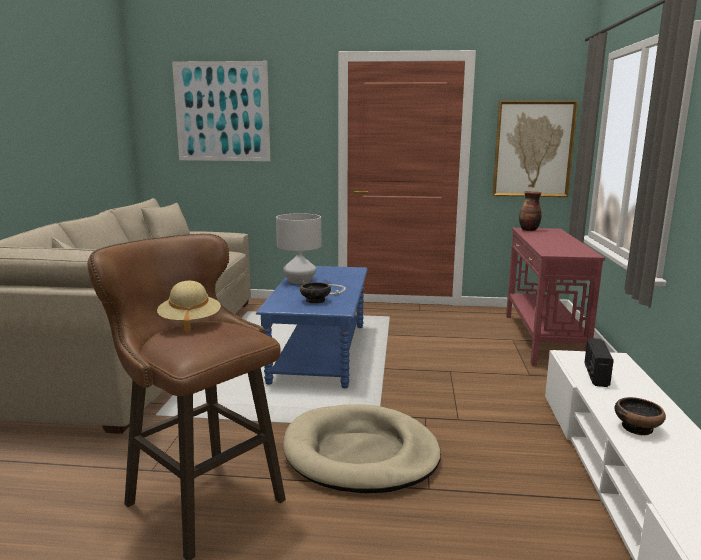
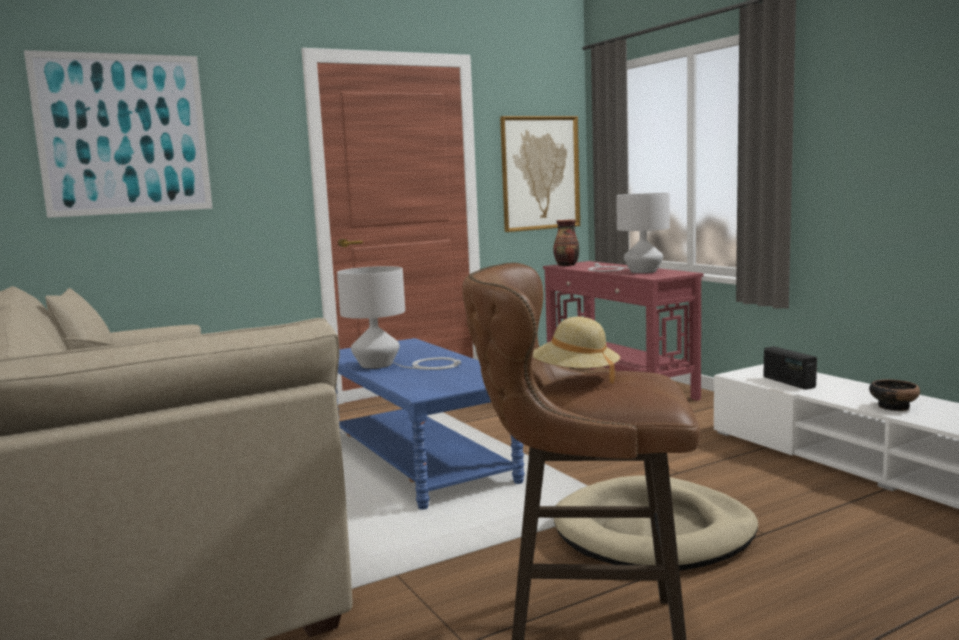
camera: 35 degrees left, 5 degrees down
(315, 301) = (452, 376): bowl -> none
(554, 243) = (628, 270): none -> grey table lamp

